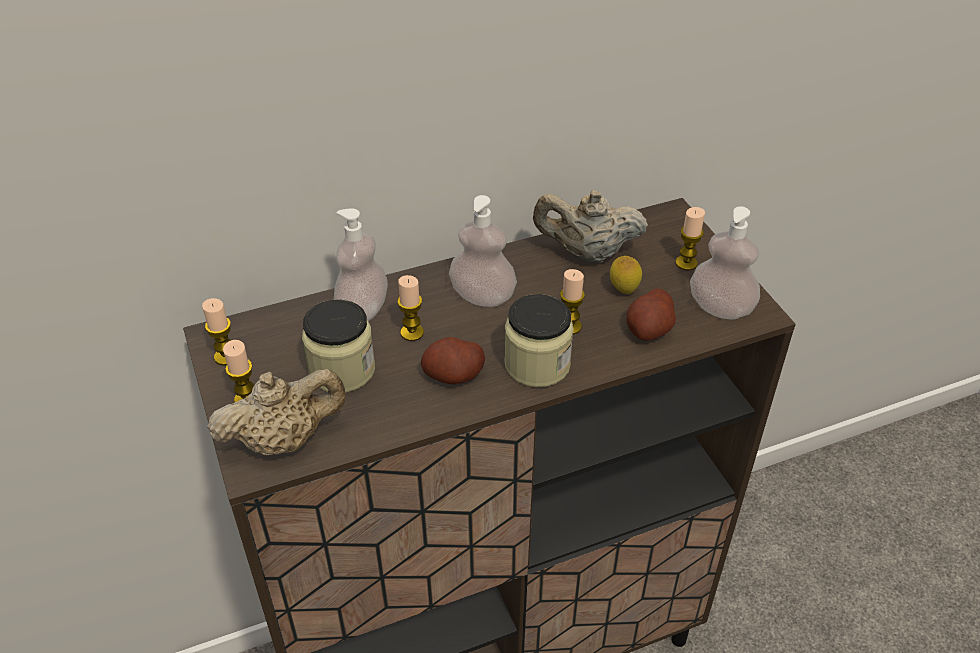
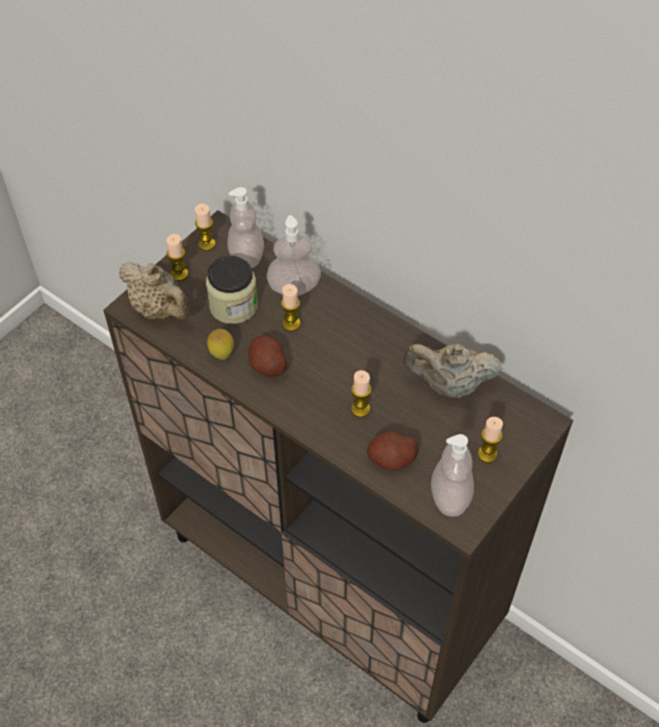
camera: 60 degrees right, 10 degrees up
(482, 296) = (355, 344): soap dispenser -> soap dispenser (247, 256)
(537, 364) = (309, 407): jar -> none
(587, 253) = (449, 385): beige teapot -> beige teapot turned 60 degrees counterclockwise
(623, 291) = (423, 426): lemon -> lemon (222, 354)

